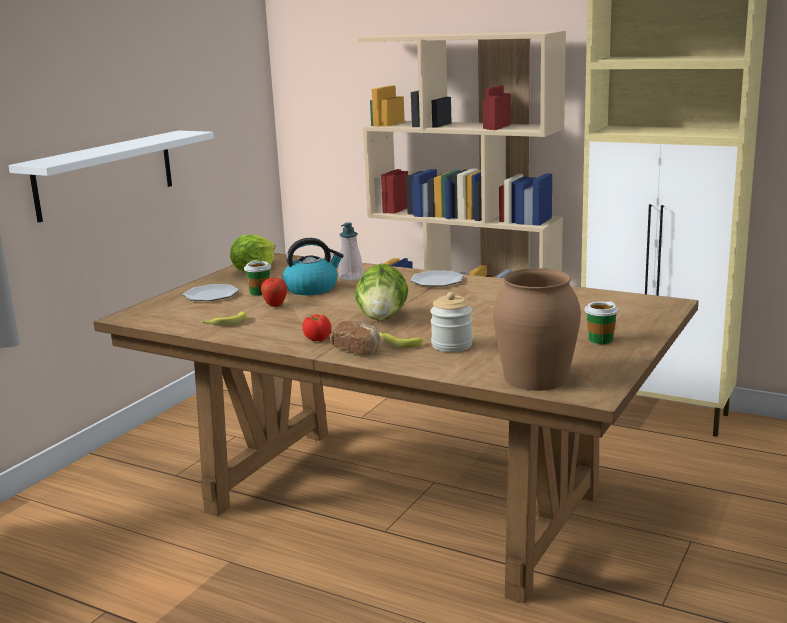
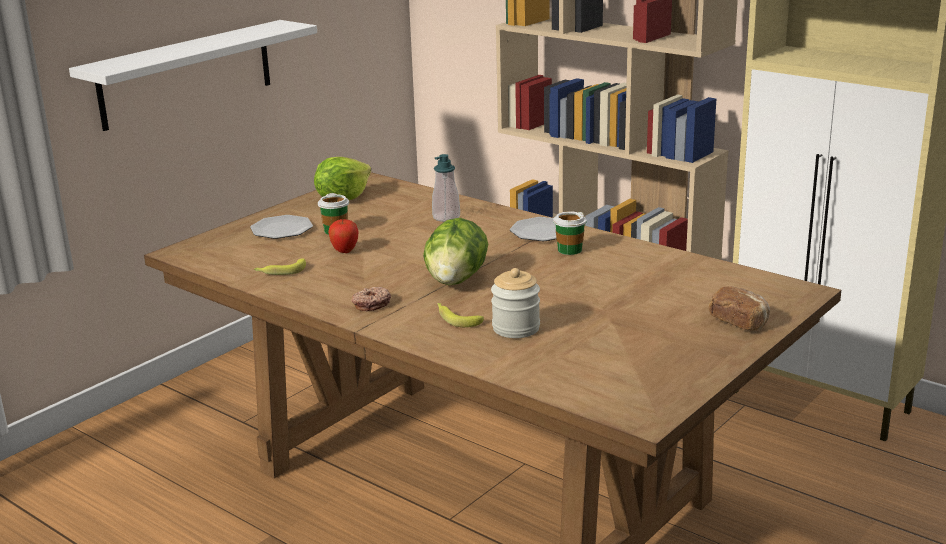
camera: 10 degrees right, 5 degrees up
(312, 288) = (396, 230): kettle -> none
(318, 339) = (371, 304): tomato -> donut
(357, 349) = (407, 323): bread -> bread (739, 322)
(535, 378) = (588, 385): brown vase -> none
(600, 340) = (691, 338): cup -> cup (569, 250)

